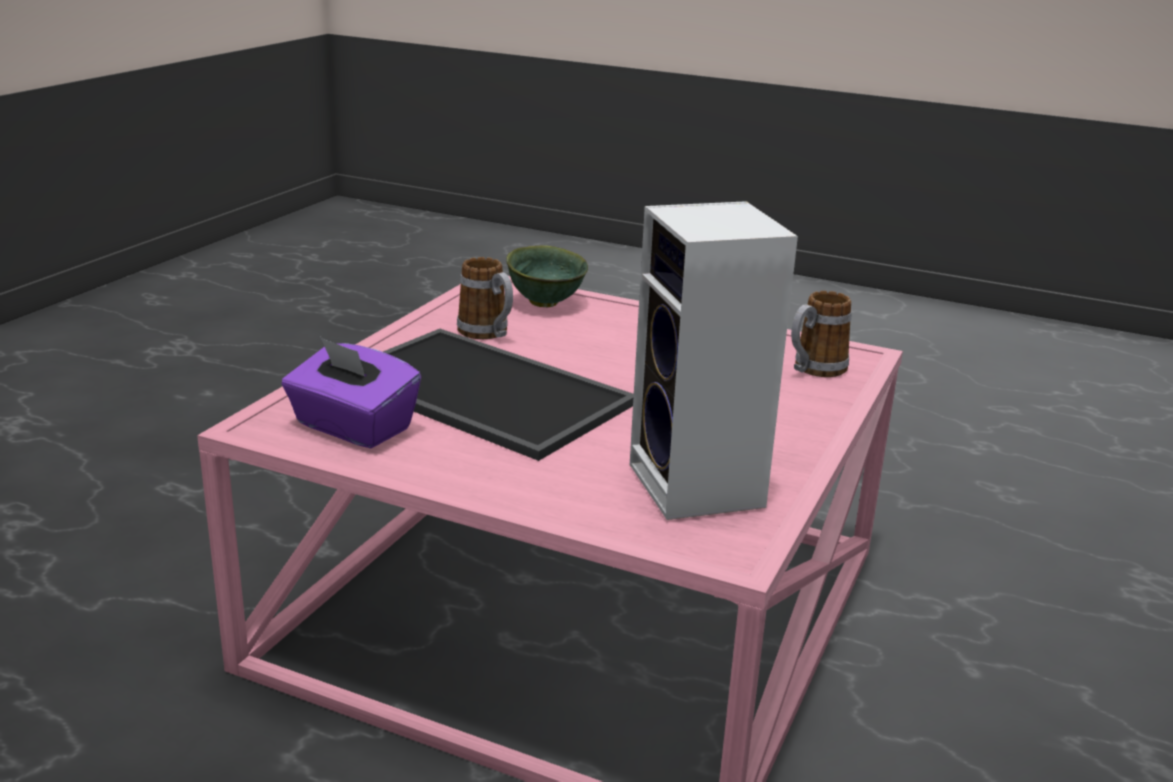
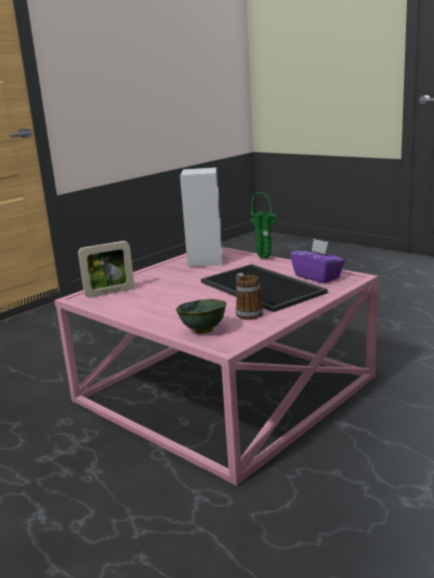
camera: 160 degrees left, 5 degrees down
(511, 497) = (265, 258): none -> green vase
(813, 370) = (110, 293): mug -> picture frame

